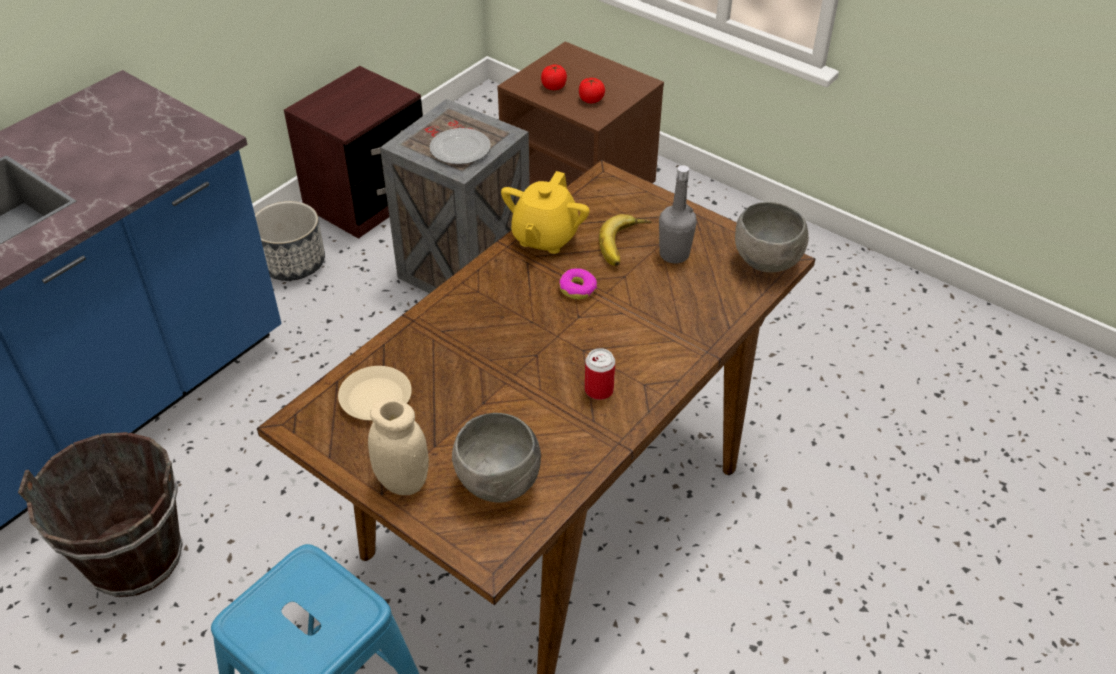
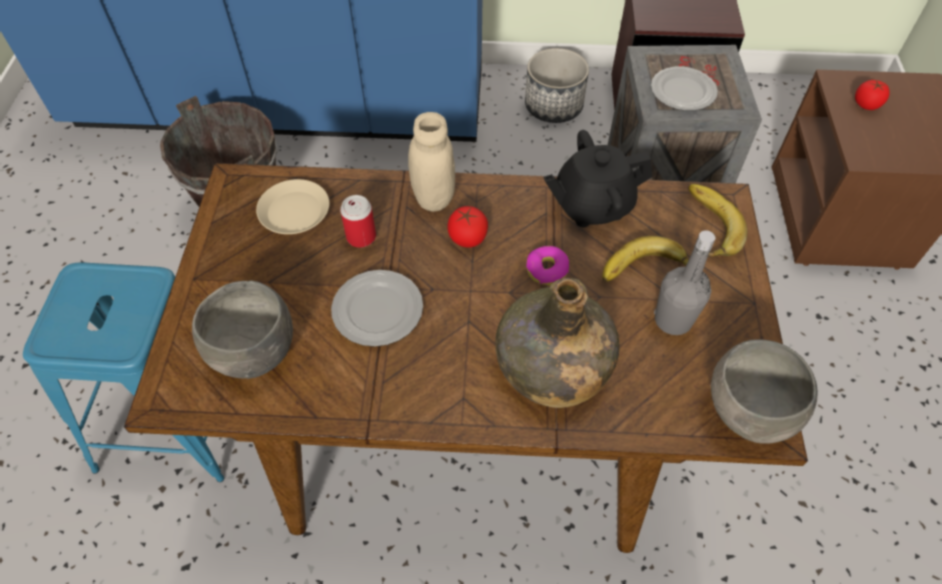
camera: 55 degrees right, 10 degrees up
(402, 481) = (215, 284): beige jar -> beige jar (433, 198)
(527, 393) = (378, 311): none -> plate
(544, 237) = (592, 205): yellow teapot -> black teapot
(591, 100) = (884, 140): tomato -> tomato (467, 238)
(599, 390) = (426, 364): can -> can (361, 237)
(616, 197) = (706, 225): none -> banana
(659, 329) = (551, 368): none -> green bottle

